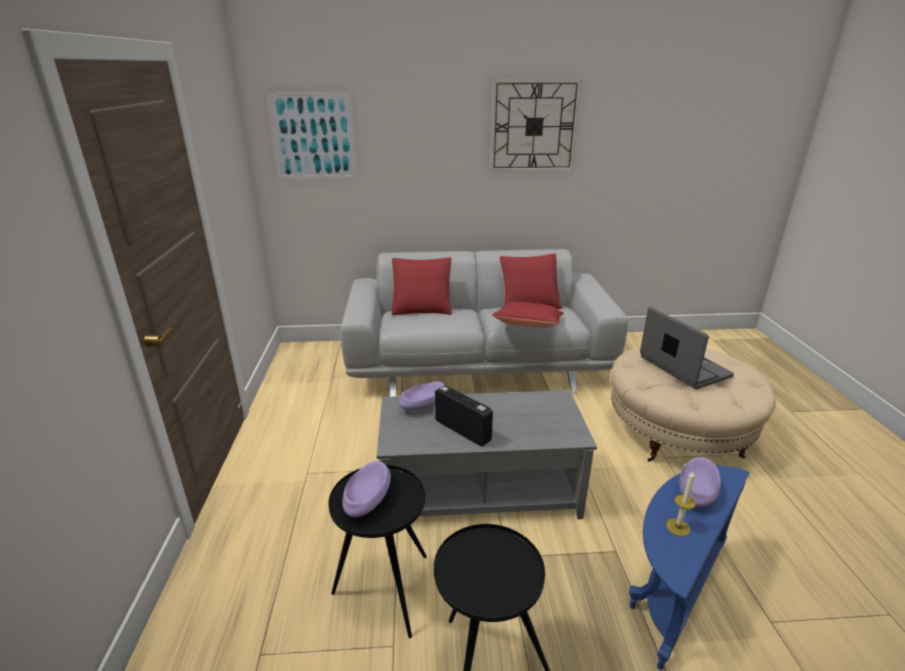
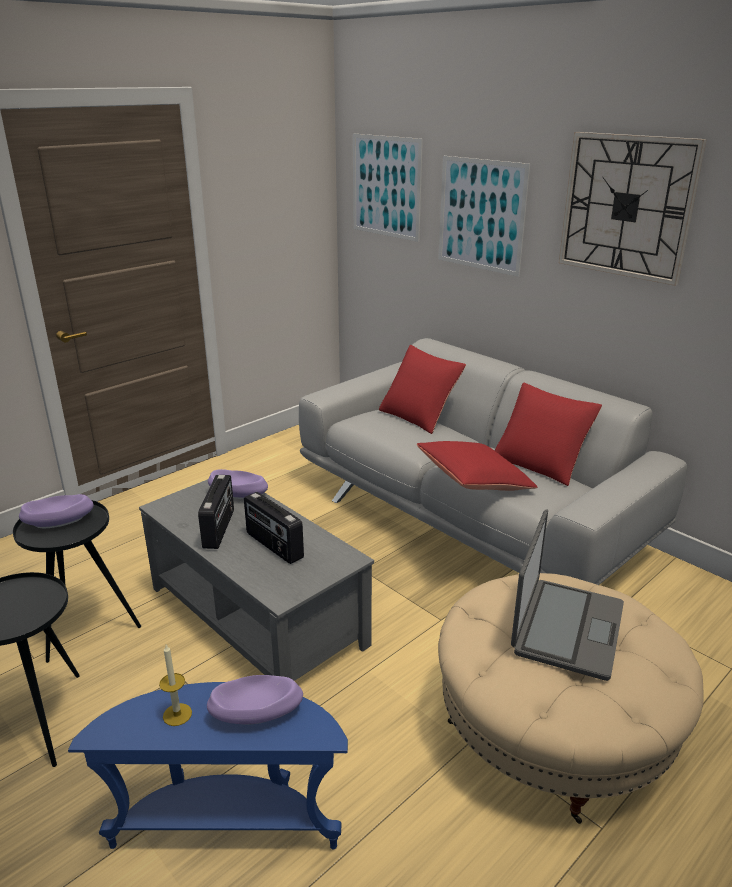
camera: 50 degrees right, 0 degrees up
(418, 147) = (481, 215): none -> picture
(513, 417) = (273, 546): none -> radio

